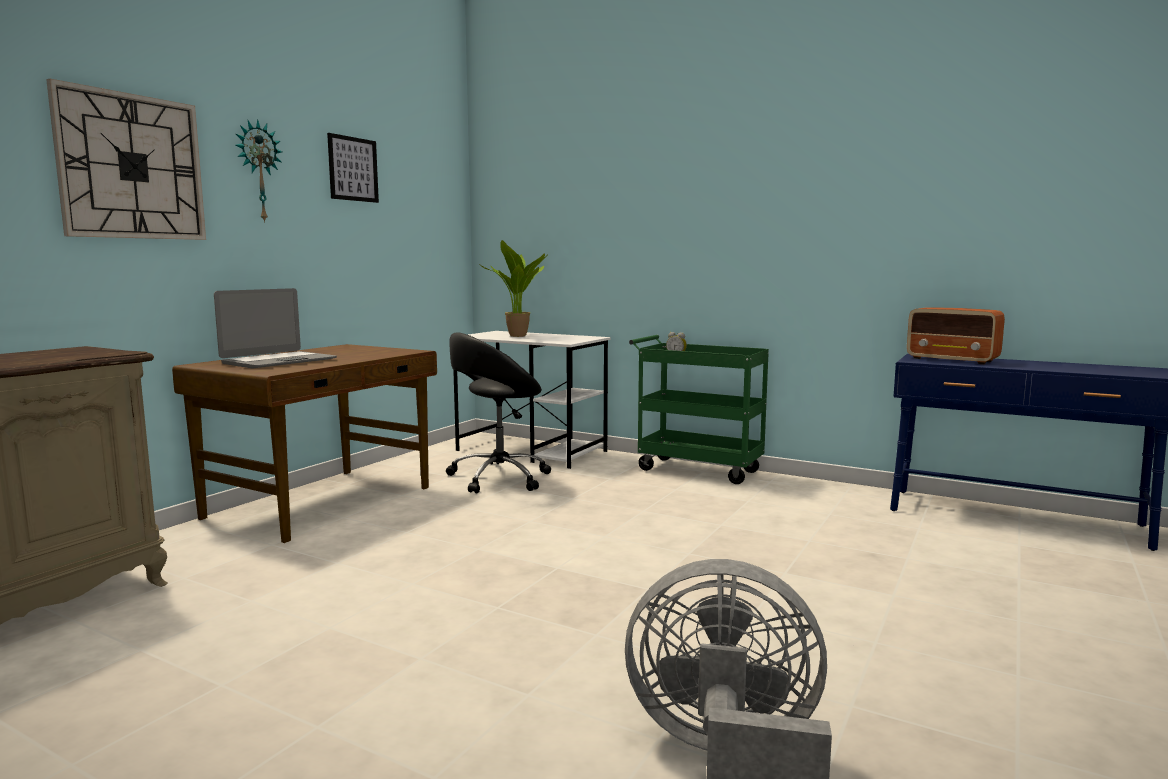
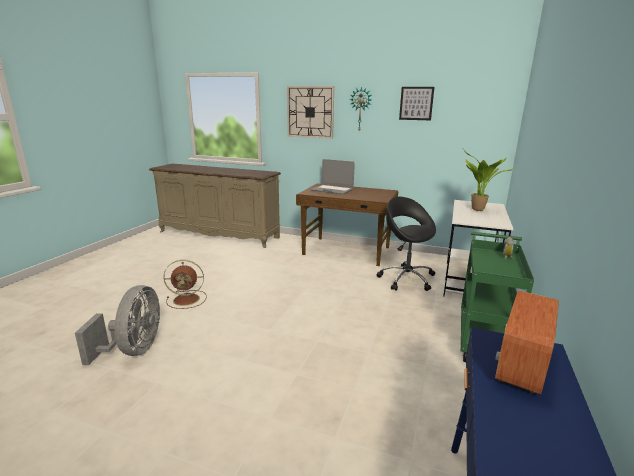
camera: 80 degrees right, 10 degrees up
(451, 698) = (187, 299): none -> brown fan

